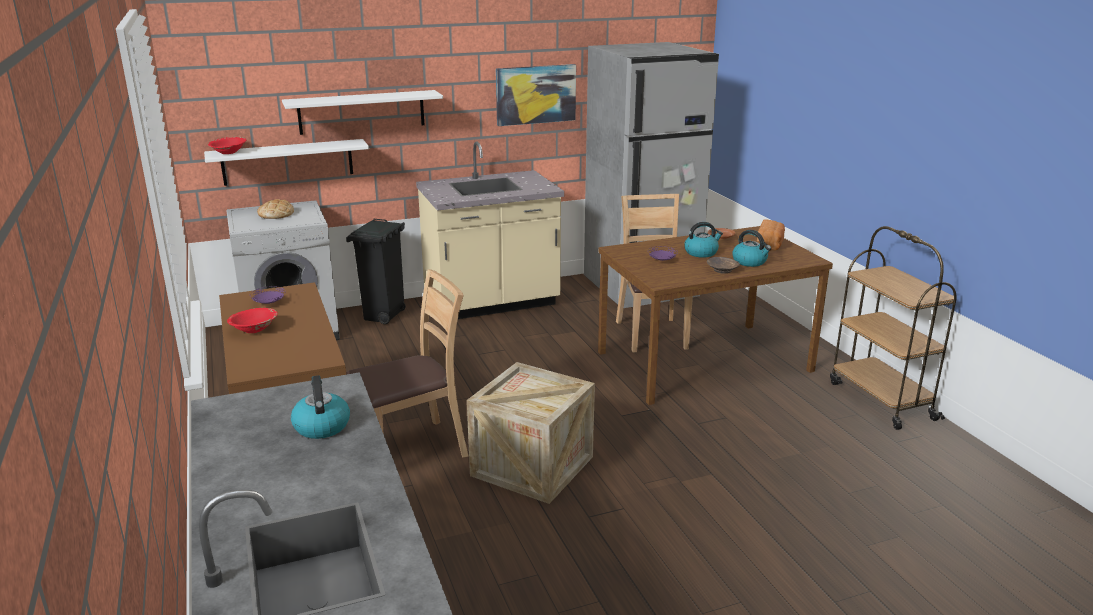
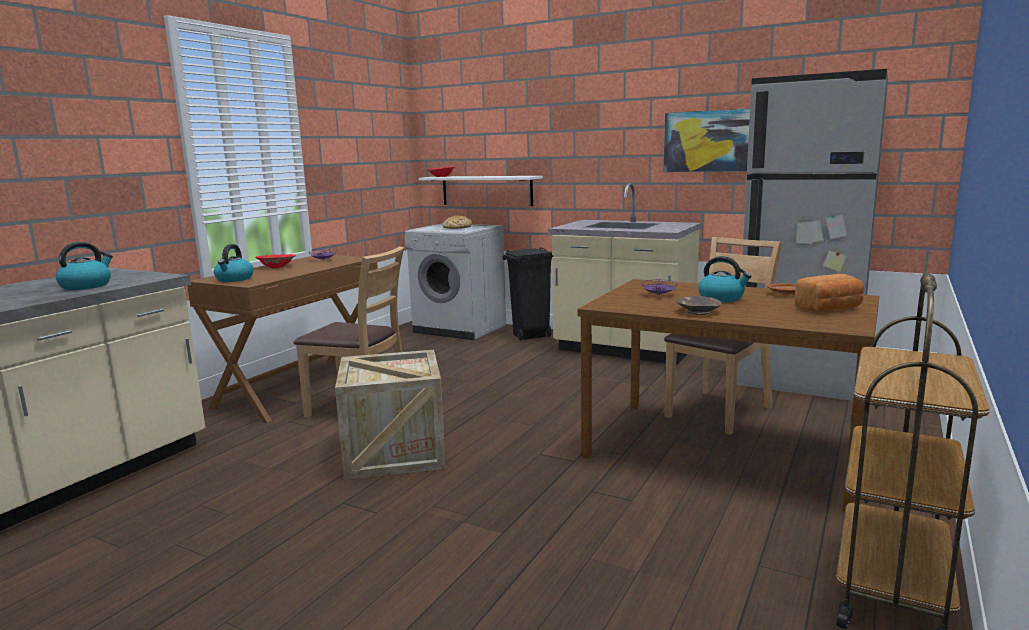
camera: 50 degrees right, 10 degrees down
(362, 112) = (543, 151): white shelf -> none
(750, 262) = (755, 313): kettle -> kettle (234, 279)

